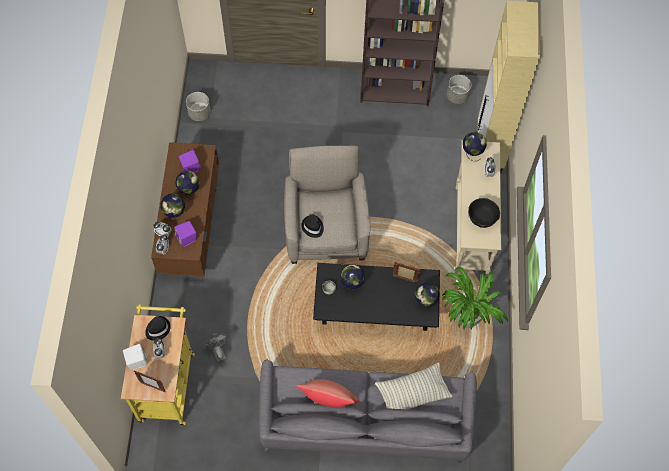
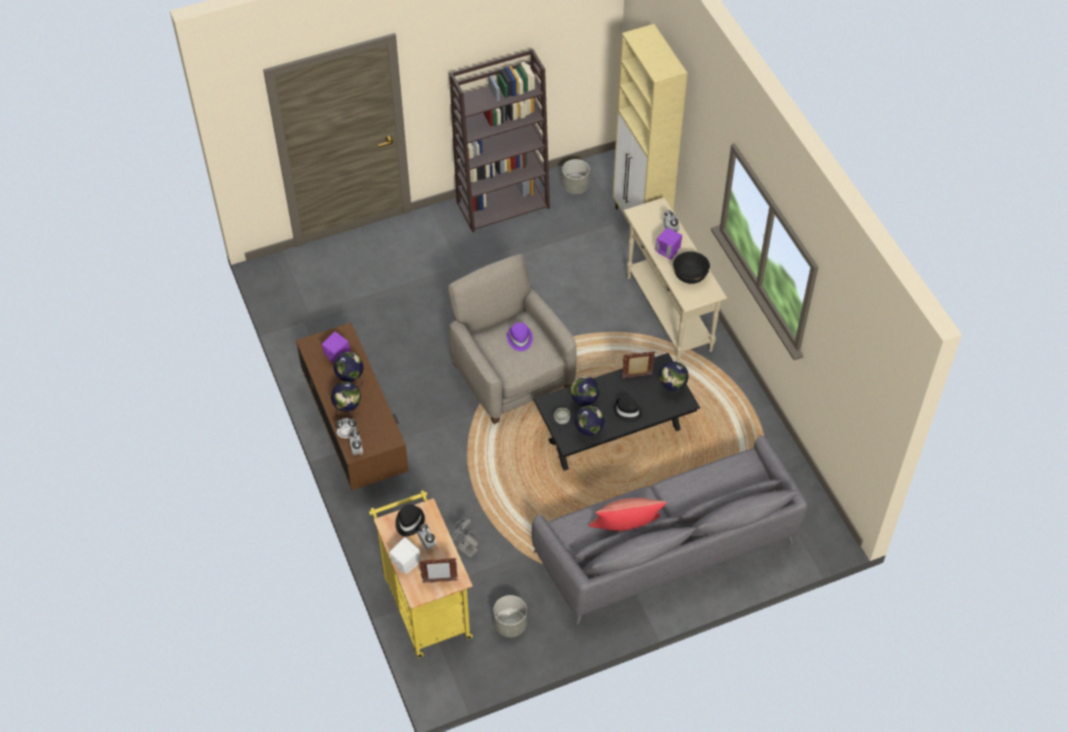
camera: 25 degrees left, 10 degrees down
(187, 238) = (377, 428): purple speaker -> purple speaker (668, 251)
(199, 113) = (294, 312): grey planter -> grey planter (510, 624)
(312, 227) = (508, 363): black hat -> black hat (627, 411)
(331, 211) = (519, 339): none -> purple hat
(412, 393) = (710, 483): pillow -> none
(467, 317) = (715, 399): potted plant -> none
(472, 153) = (642, 218): globe -> globe (588, 433)

